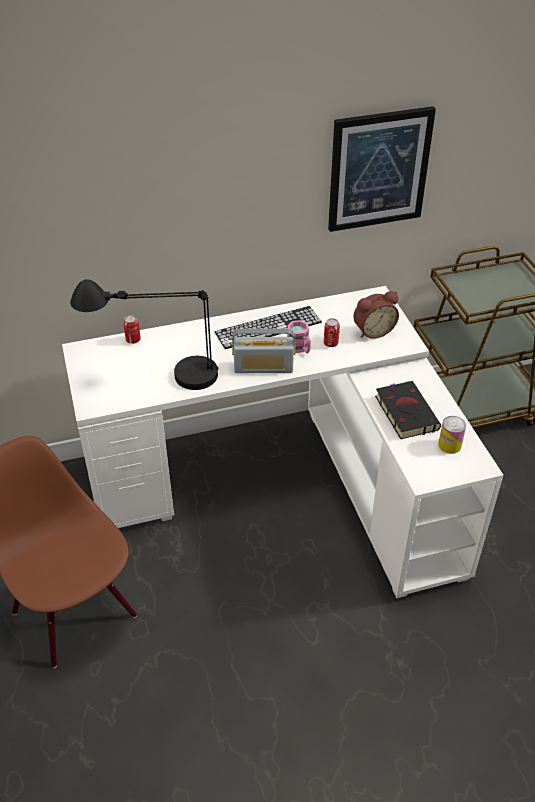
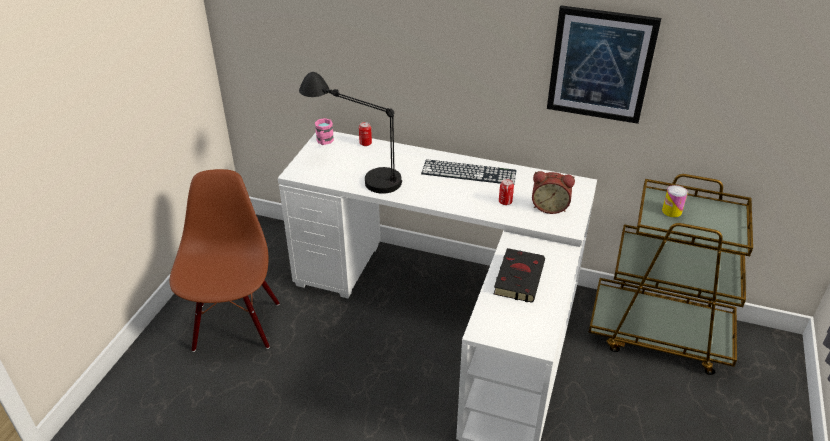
camera: 35 degrees right, 5 degrees down
(263, 367) = (436, 197): radio -> none
(300, 348) = (477, 196): pink mug -> pink mug (324, 142)
(449, 445) = (530, 317): can -> can (671, 211)

